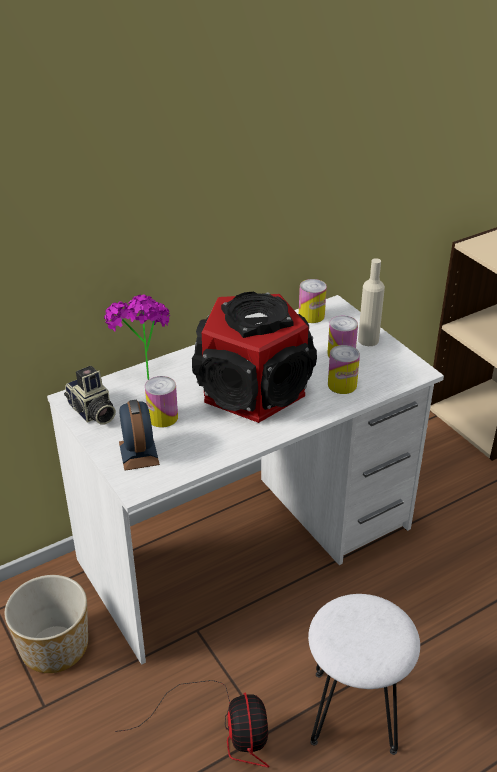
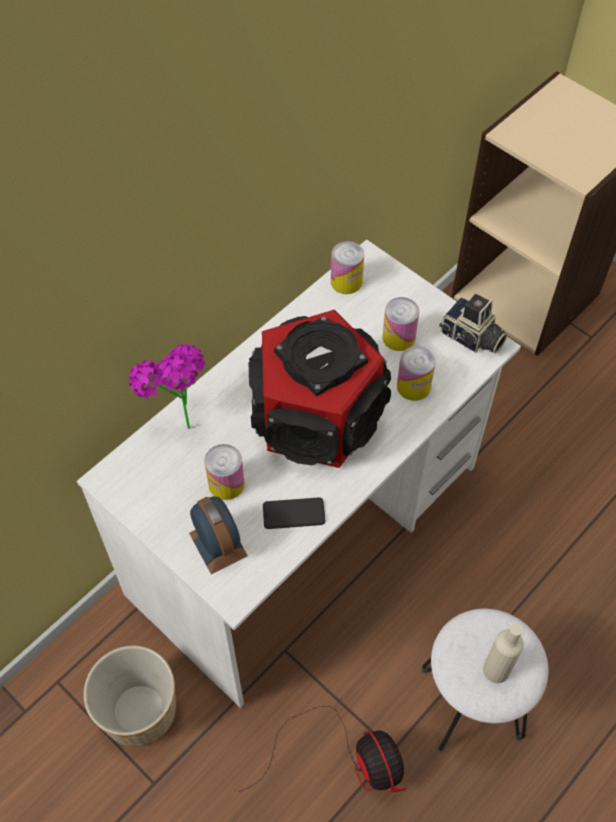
camera: 15 degrees left, 20 degrees up
(92, 412) = (140, 495): camera -> camera (471, 338)
(209, 445) = (293, 513): none -> phone
(368, 340) = (423, 308): beige bottle -> beige bottle (496, 670)

